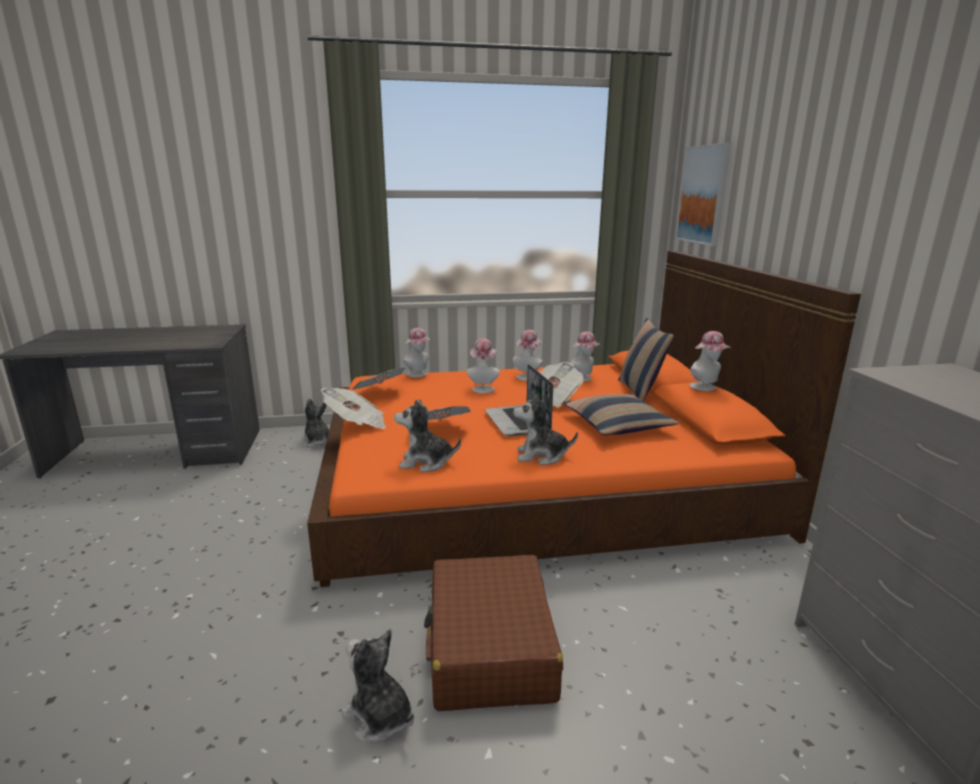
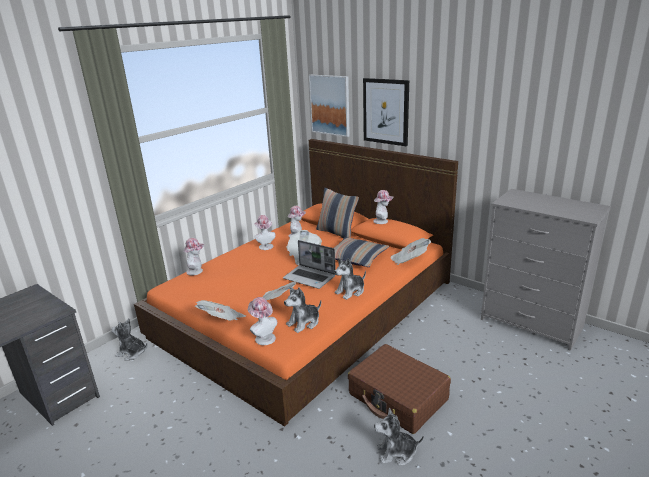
camera: 40 degrees left, 5 degrees up
(379, 393) = (195, 295): newspaper -> newspaper (409, 260)
(483, 388) = (255, 264): hat -> hat (263, 337)
(769, 199) = (386, 111): none -> picture

